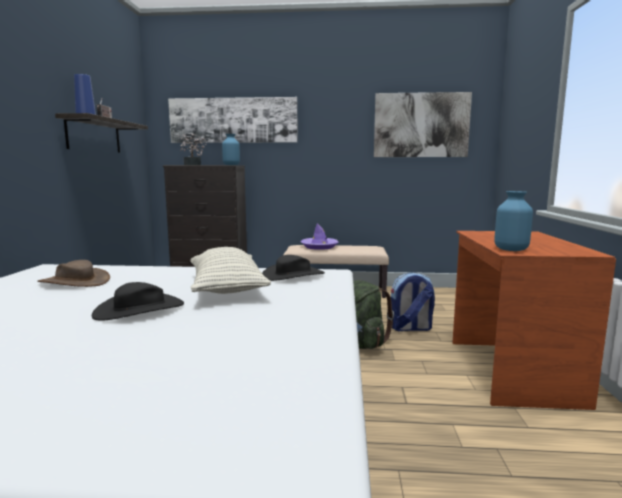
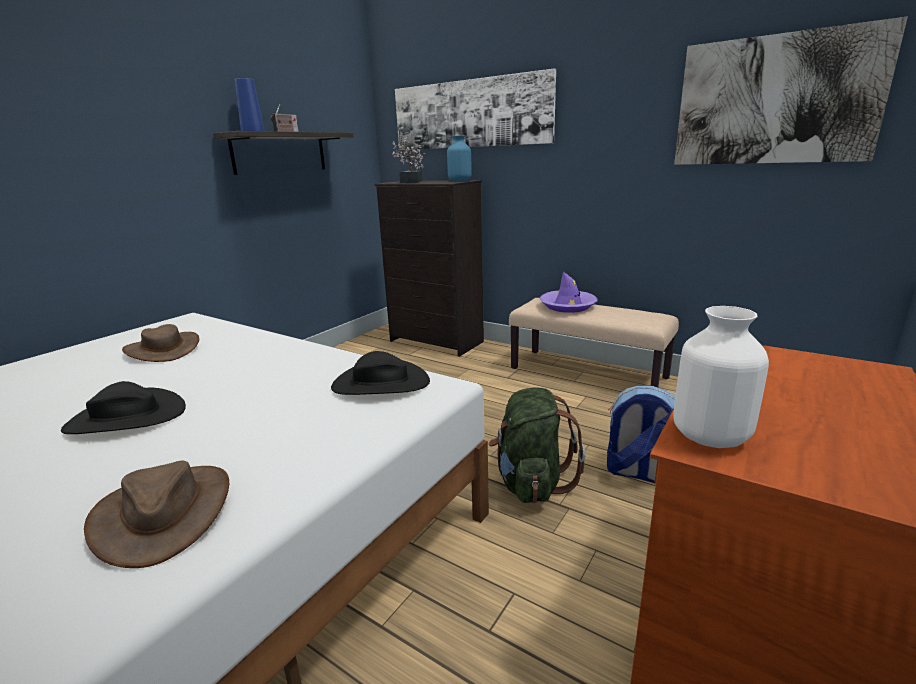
camera: 30 degrees right, 10 degrees up
(226, 288) = (266, 395): pillow -> none
(275, 330) = (164, 513): none -> brown hat
(511, 249) = (710, 437): blue vase -> white vase

